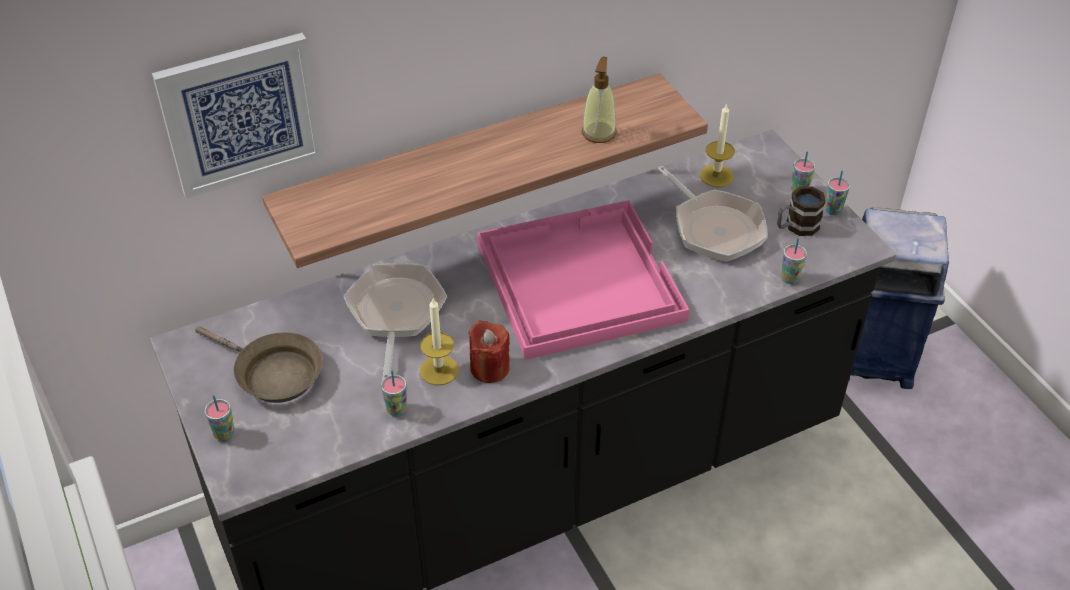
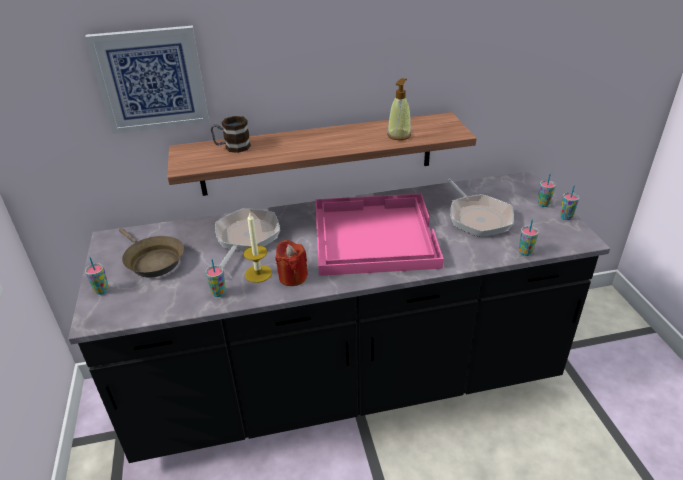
camera: 15 degrees right, 10 degrees down
(716, 176) = (487, 190): candle -> none
(796, 227) = (536, 223): mug -> mug (232, 147)
(871, 356) = (593, 344): blue trash can -> none

